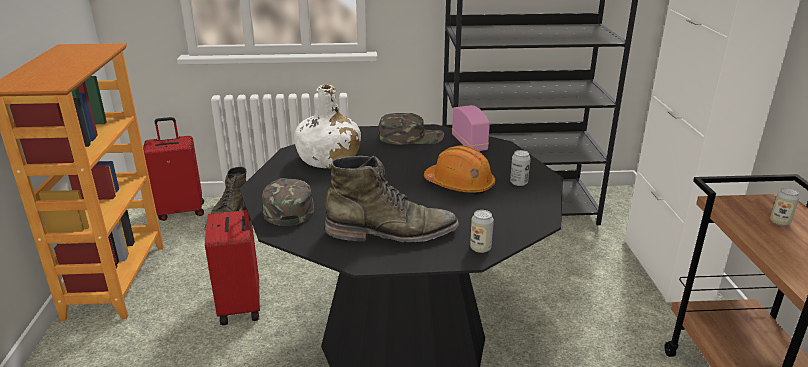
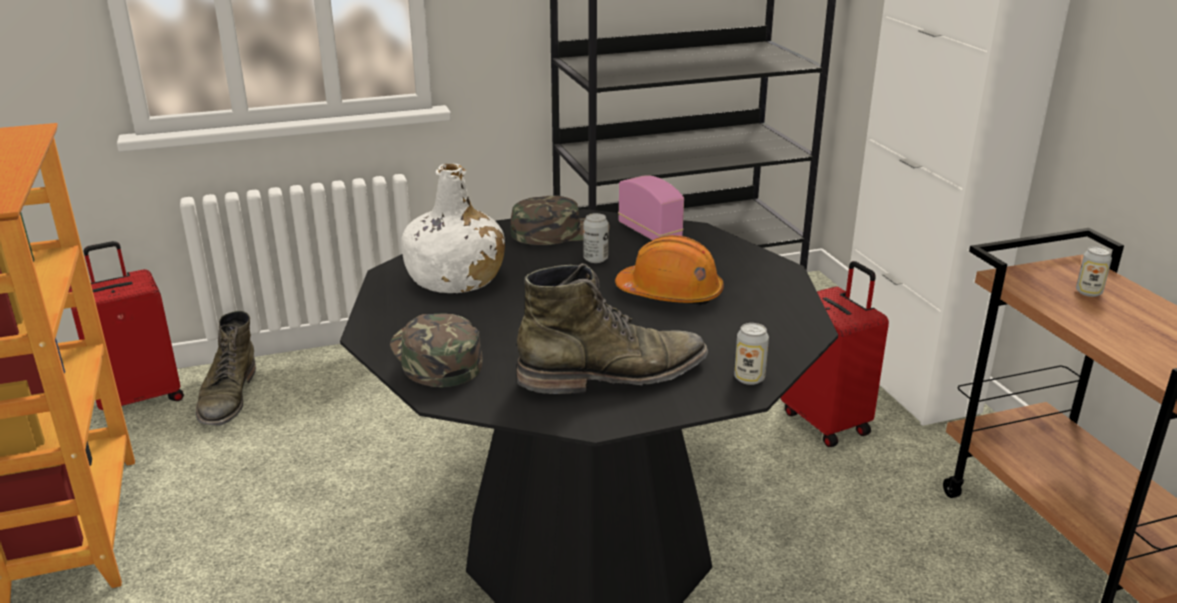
camera: 15 degrees left, 0 degrees up
(242, 306) = (313, 532): red suitcase -> red suitcase (826, 422)
(518, 183) = (749, 281): can -> can (595, 259)

